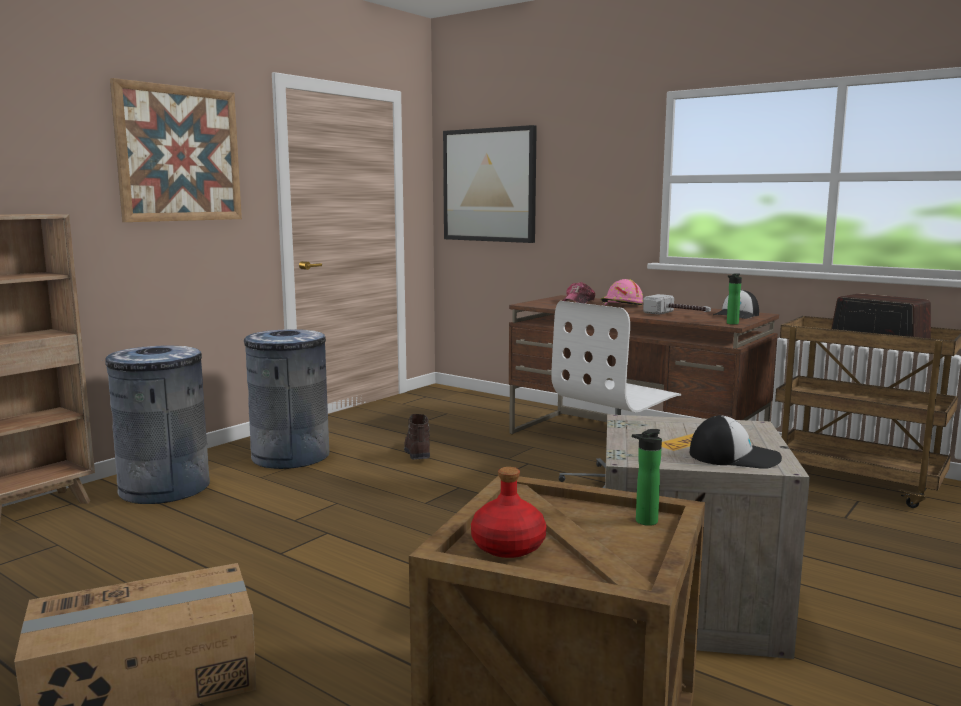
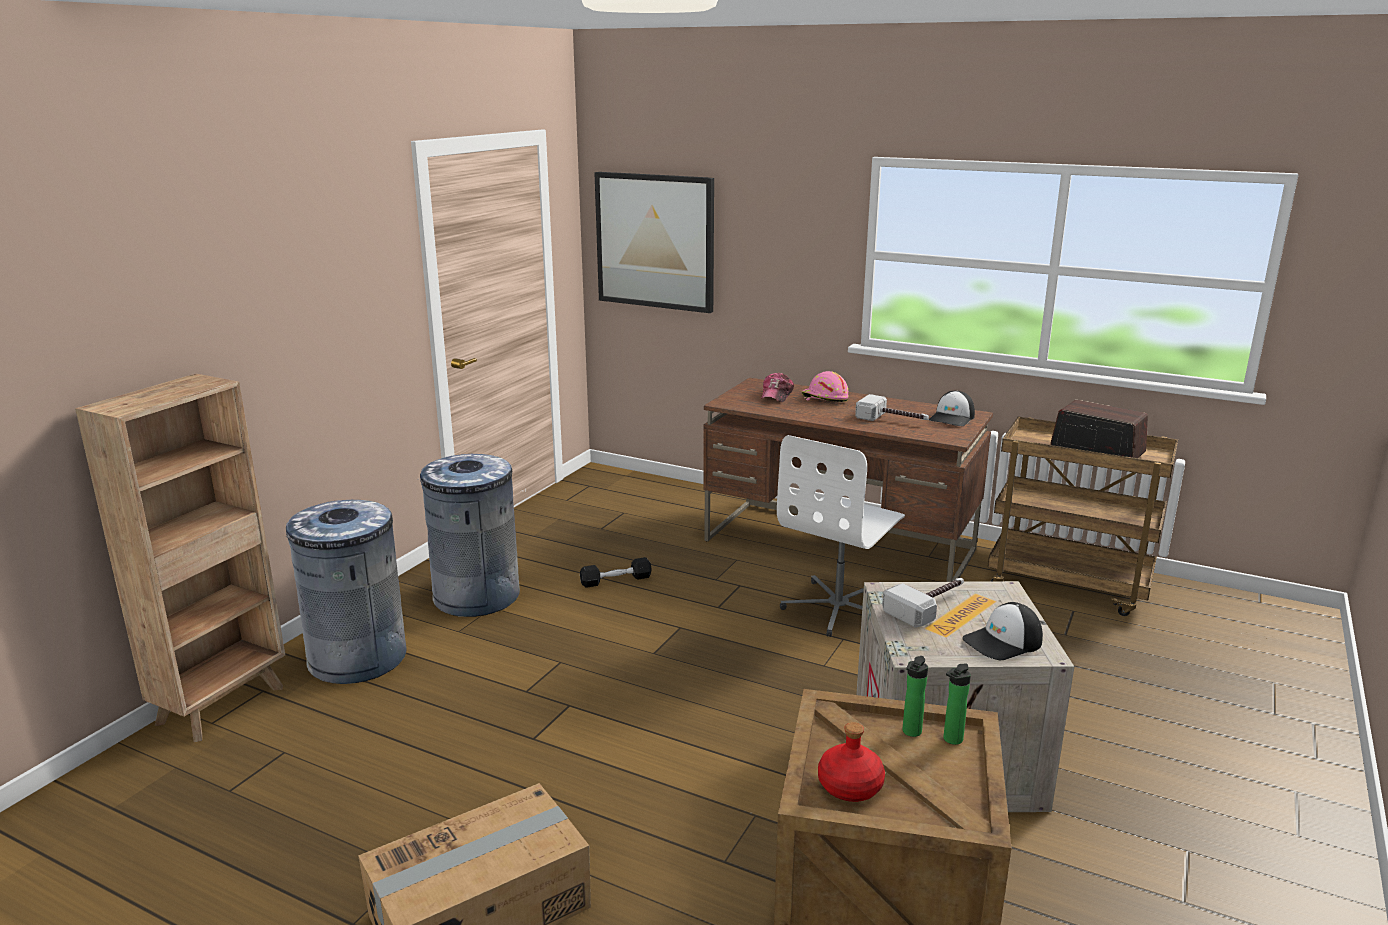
camera: 10 degrees left, 10 degrees up
(179, 154) = (324, 266): picture -> none
(417, 453) = (616, 580): brown boot -> black dumbbell
(667, 430) = (930, 605): none -> hammer
(731, 324) = (953, 438): bottle -> bottle (910, 733)
(735, 456) = (1003, 642): cap -> cap turned 150 degrees clockwise

